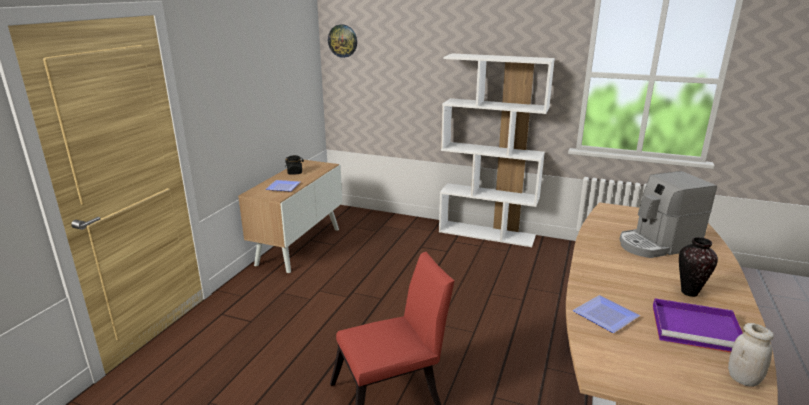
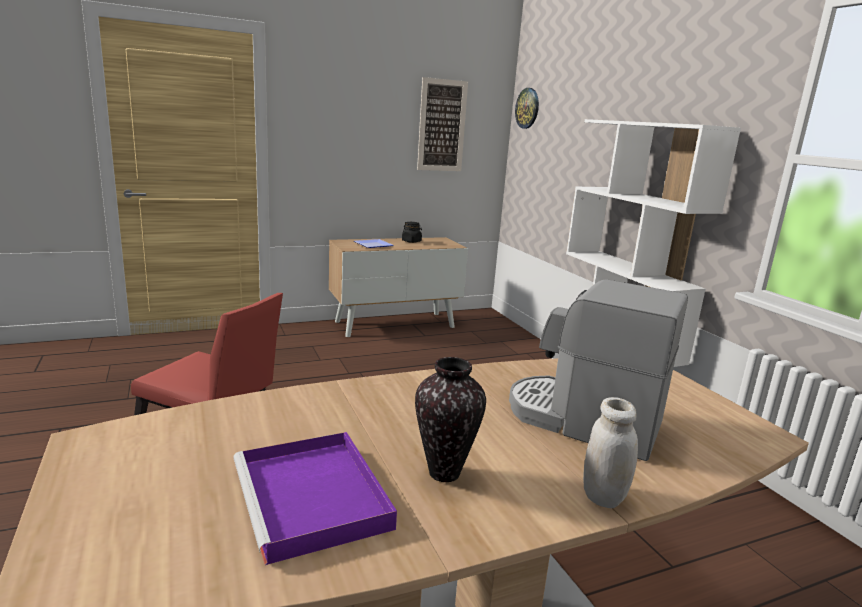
camera: 45 degrees right, 5 degrees down
(287, 67) = (442, 126): none -> picture
(606, 317) = (265, 418): plate -> none
(743, 379) = (166, 572): white jar -> white jar (603, 496)

